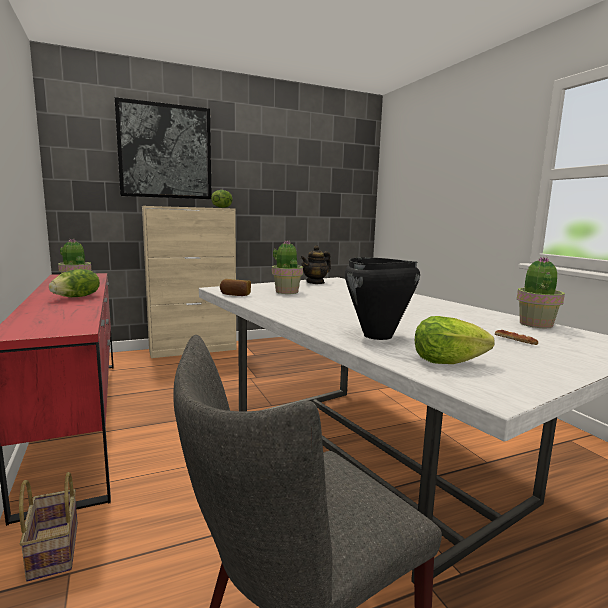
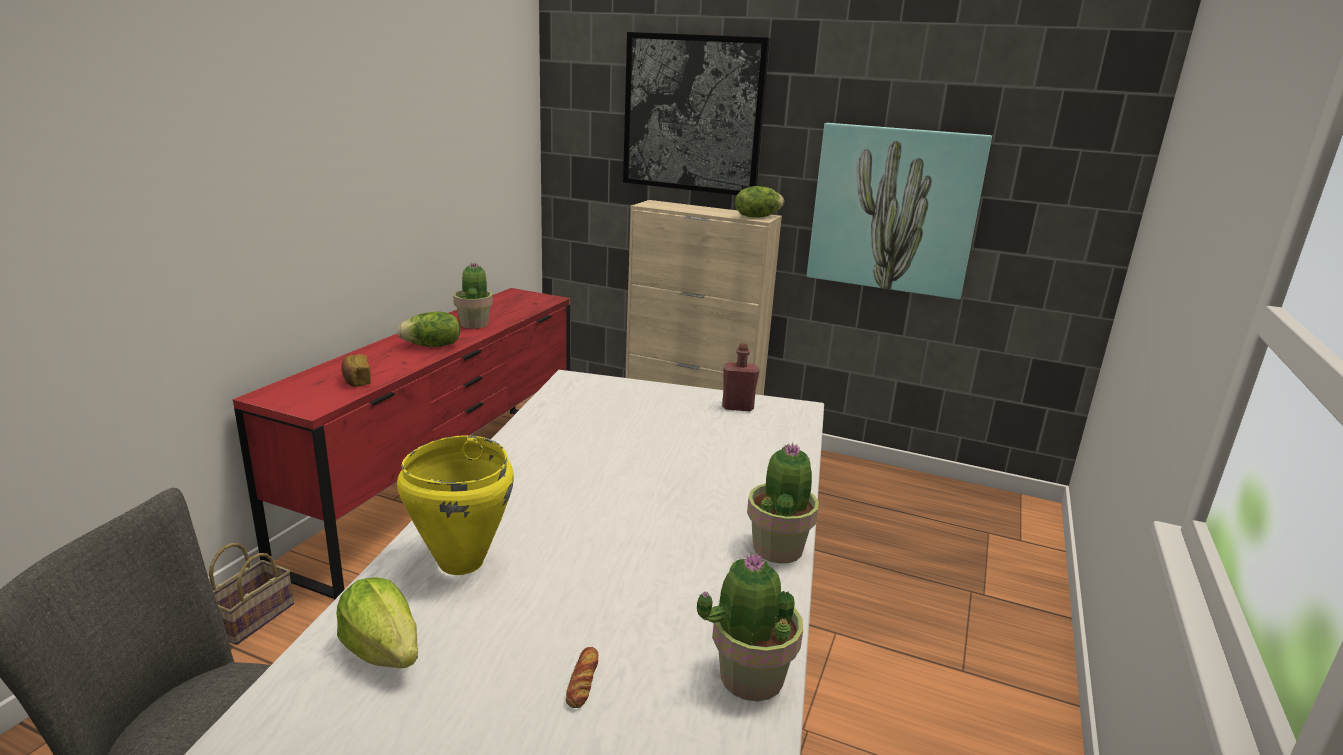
camera: 45 degrees right, 10 degrees up
(235, 295) = (551, 402): bread -> bread (356, 380)
(283, 201) = (894, 210): none -> picture
(286, 292) = (629, 417): potted plant -> potted plant (778, 548)
(315, 282) = (737, 407): teapot -> red bottle
(377, 336) = (460, 562): black cooking pot -> yellow cooking pot

